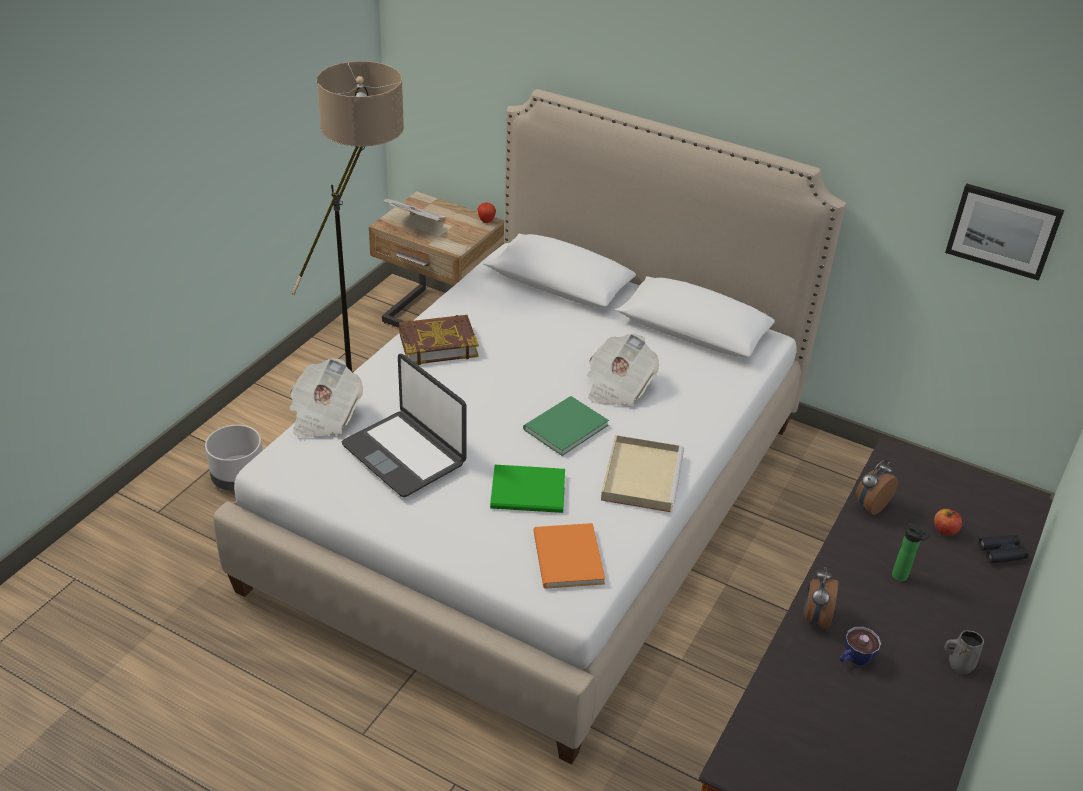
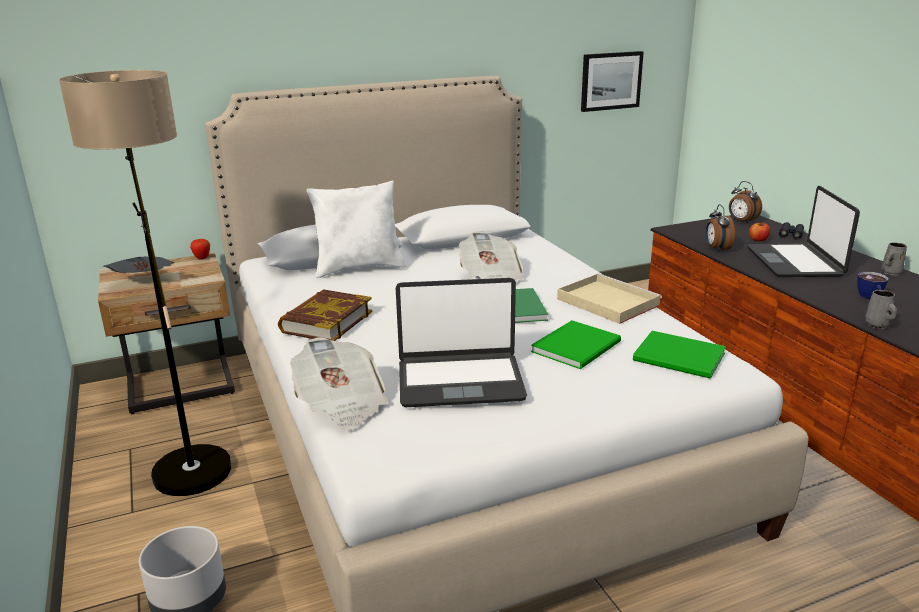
camera: 50 degrees left, 15 degrees down
(555, 306) = (359, 268): none -> white pillow
(566, 559) = (681, 358): orange book -> green book
(773, 677) = (877, 326): none -> grey mug
(815, 617) = (820, 295): alarm clock -> alarm clock (741, 221)
(901, 577) = (795, 262): bottle -> laptop

